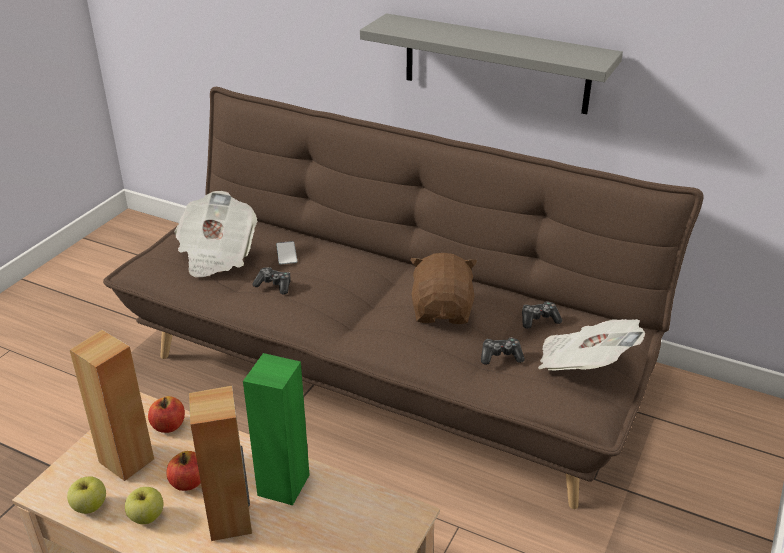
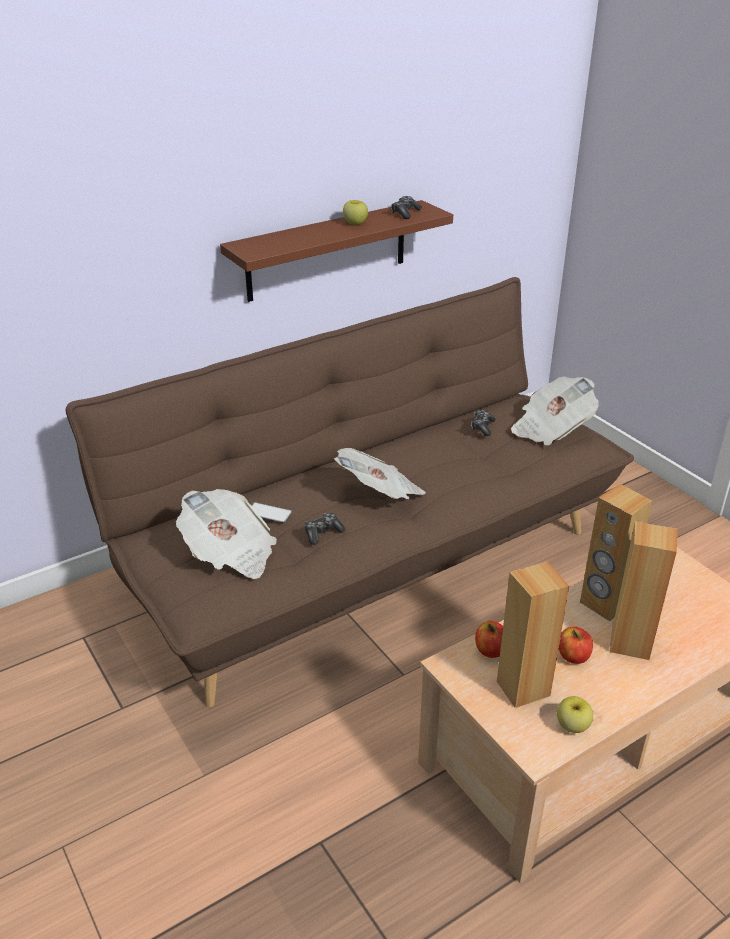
camera: 60 degrees left, 0 degrees up
(146, 516) = (603, 691): apple -> apple (355, 223)
(283, 485) = (604, 604): green speaker -> brown speaker
(358, 296) = (380, 494): none -> newspaper
(442, 311) = (437, 462): brown plush toy -> none
(495, 64) = (327, 251): grey shelf -> brown shelf
(500, 356) = (514, 457): game controller -> game controller (405, 213)

